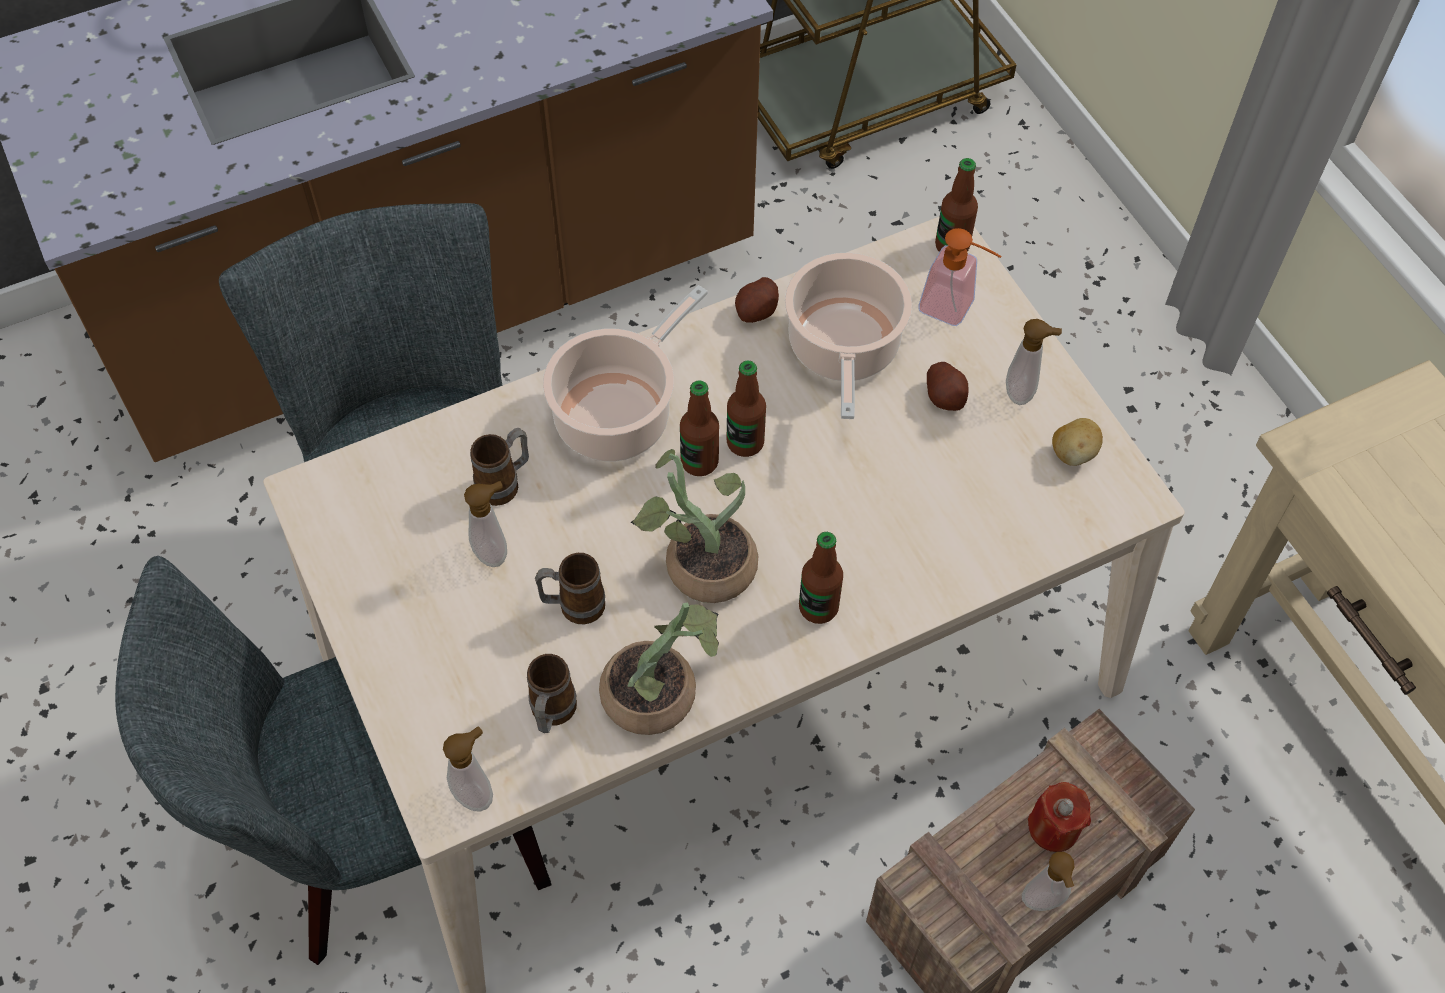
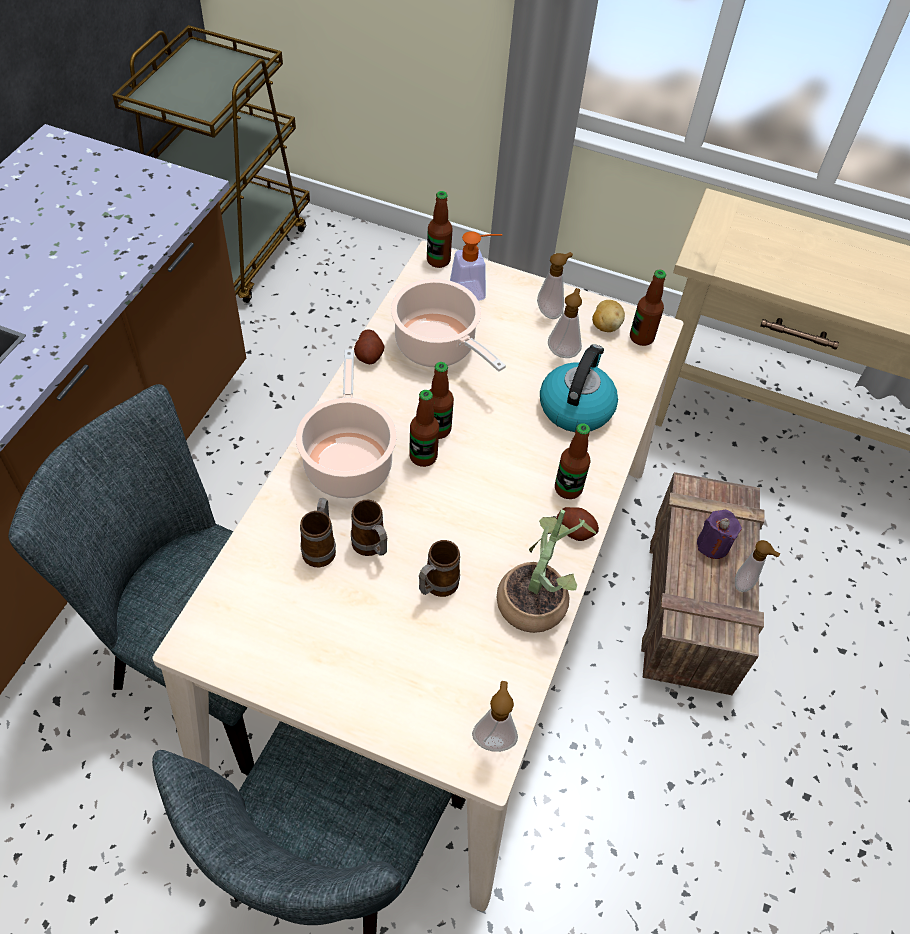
camera: 45 degrees left, 5 degrees down
(494, 551) = (355, 591): soap dispenser -> soap dispenser (563, 351)
(551, 714) = (489, 658): mug -> mug (371, 548)
(700, 564) = (482, 511): potted plant -> none
(928, 524) = (576, 407): none -> kettle
(945, 397) = (515, 338): potato -> potato (575, 530)
(1053, 828) = (713, 545): red candle -> purple candle
(1104, 497) = (641, 337): none -> bottle

